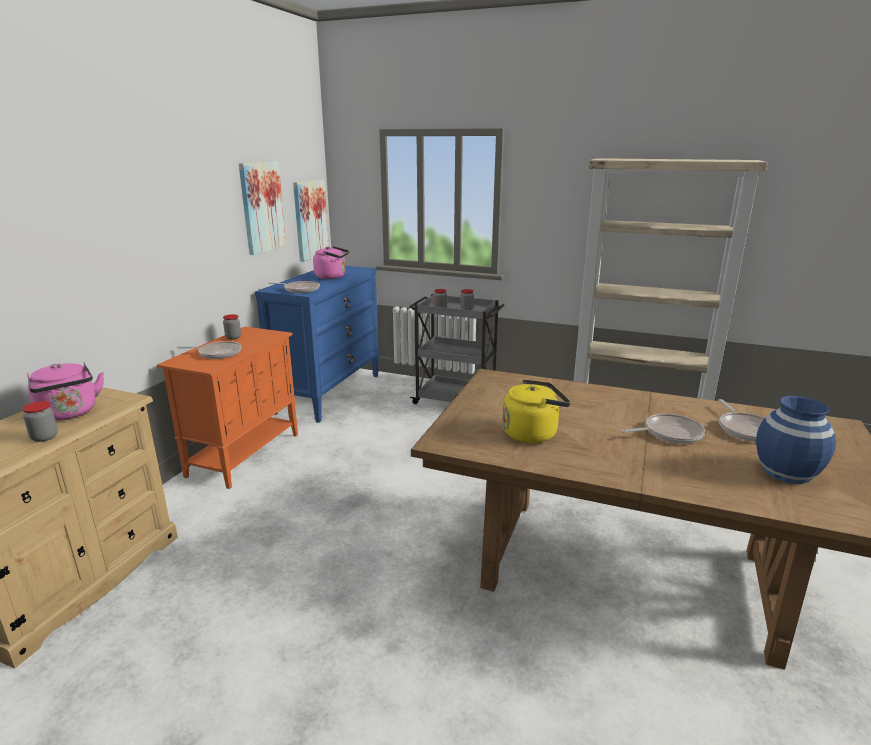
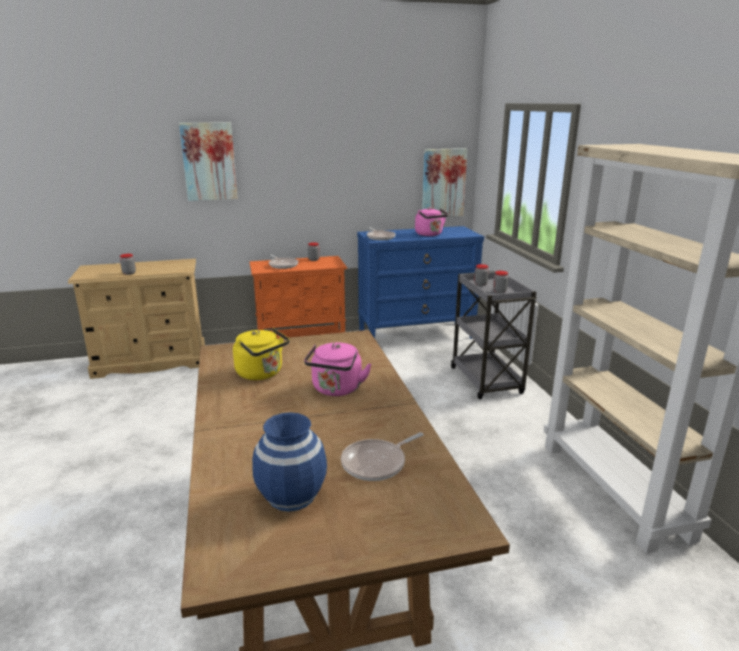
camera: 55 degrees right, 0 degrees up
(69, 413) = (157, 268): pink kettle -> pink kettle (336, 390)
(261, 207) = (379, 167): picture -> picture (209, 161)
(669, 433) = (322, 425): frying pan -> none

